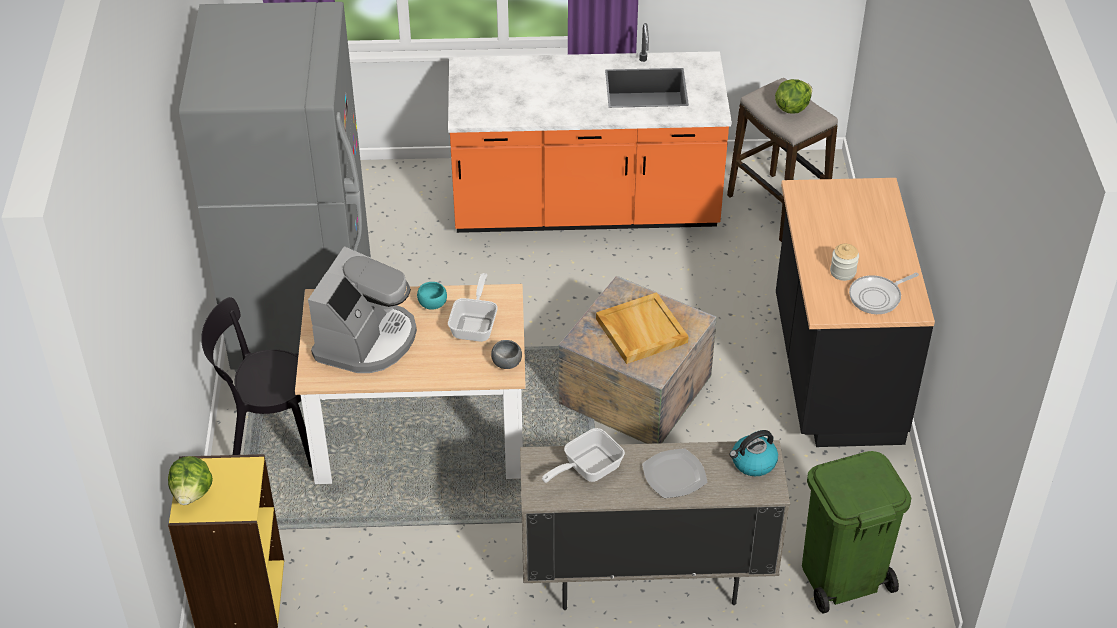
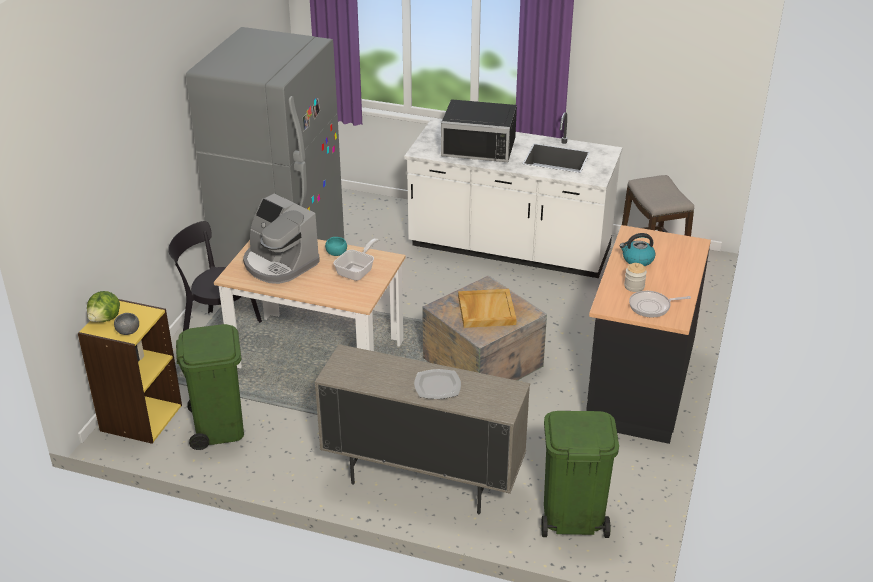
camera: 20 degrees right, 10 degrees down
(351, 578) = (219, 426): none -> green trash can
(366, 340) = (279, 264): coffee machine -> coffee machine turned 90 degrees clockwise
(506, 363) = (364, 297): grey bowl -> grey bowl (127, 331)
(539, 90) = (480, 146): none -> black microwave
(585, 207) = (509, 249): orange counter -> white counter
(587, 469) = (376, 367): frying pan -> none
(753, 463) = (501, 392): kettle -> kettle (637, 260)
(792, 108) = (662, 192): lettuce -> none

